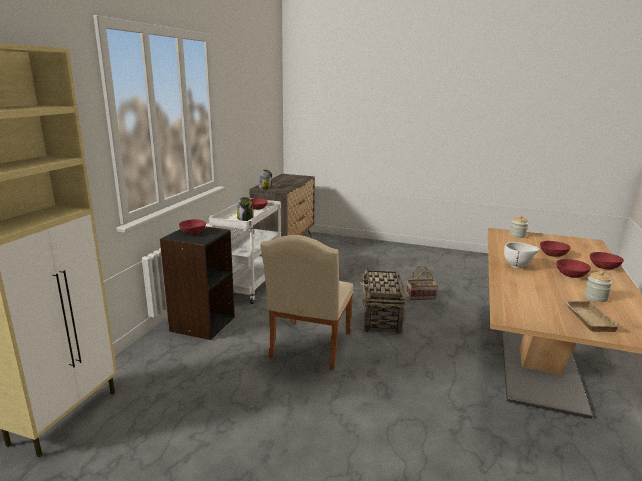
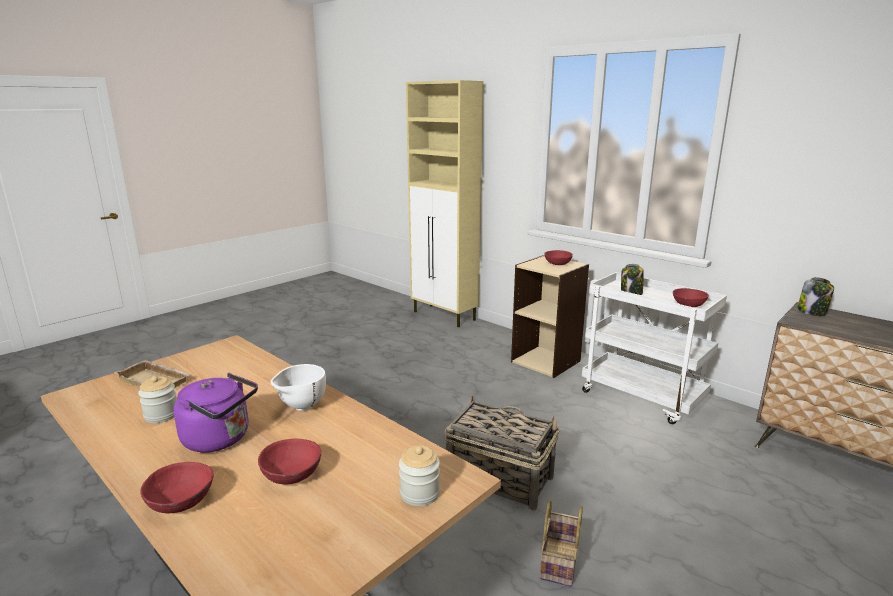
camera: 115 degrees right, 0 degrees up
(202, 323) = (546, 361): black bookcase -> beige bookcase
(308, 348) = (461, 405): beige chair -> none
(571, 275) = (220, 439): red bowl -> purple kettle

